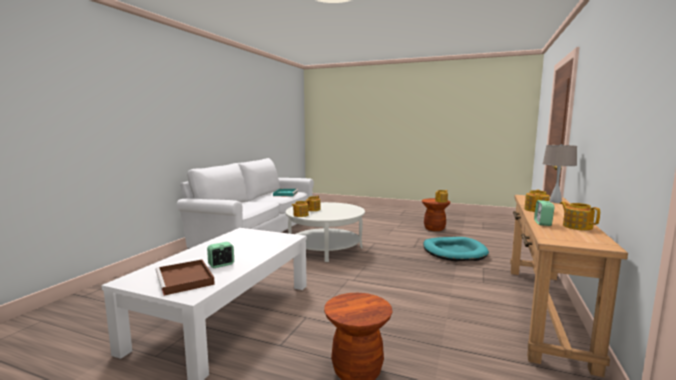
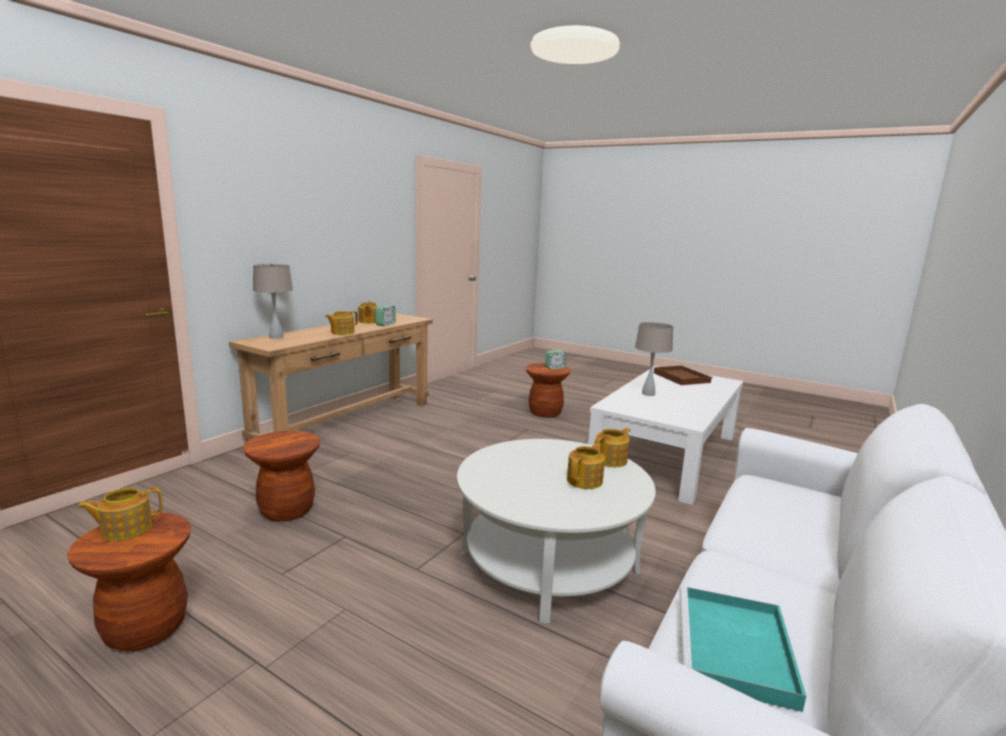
camera: 170 degrees left, 5 degrees up
(221, 265) = (664, 384): alarm clock -> alarm clock (554, 367)
(251, 251) = (648, 393): none -> beige table lamp
(454, 252) = (287, 510): turquoise dog bed -> brown stool

